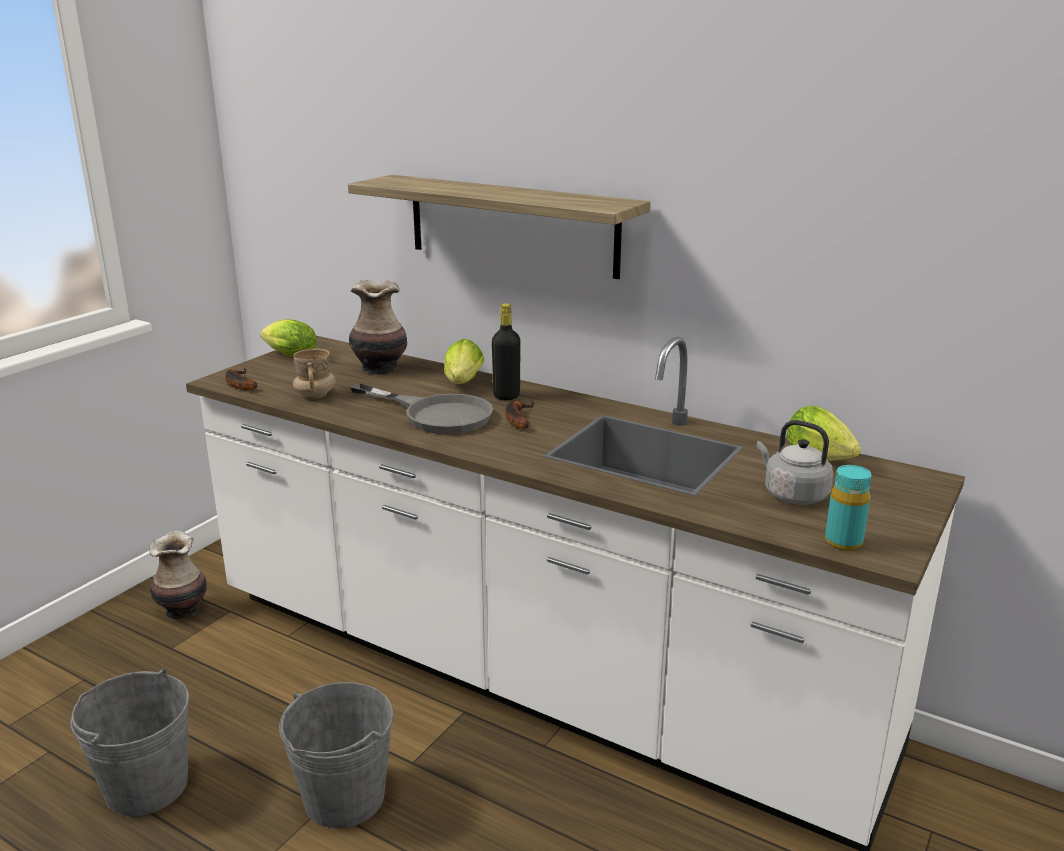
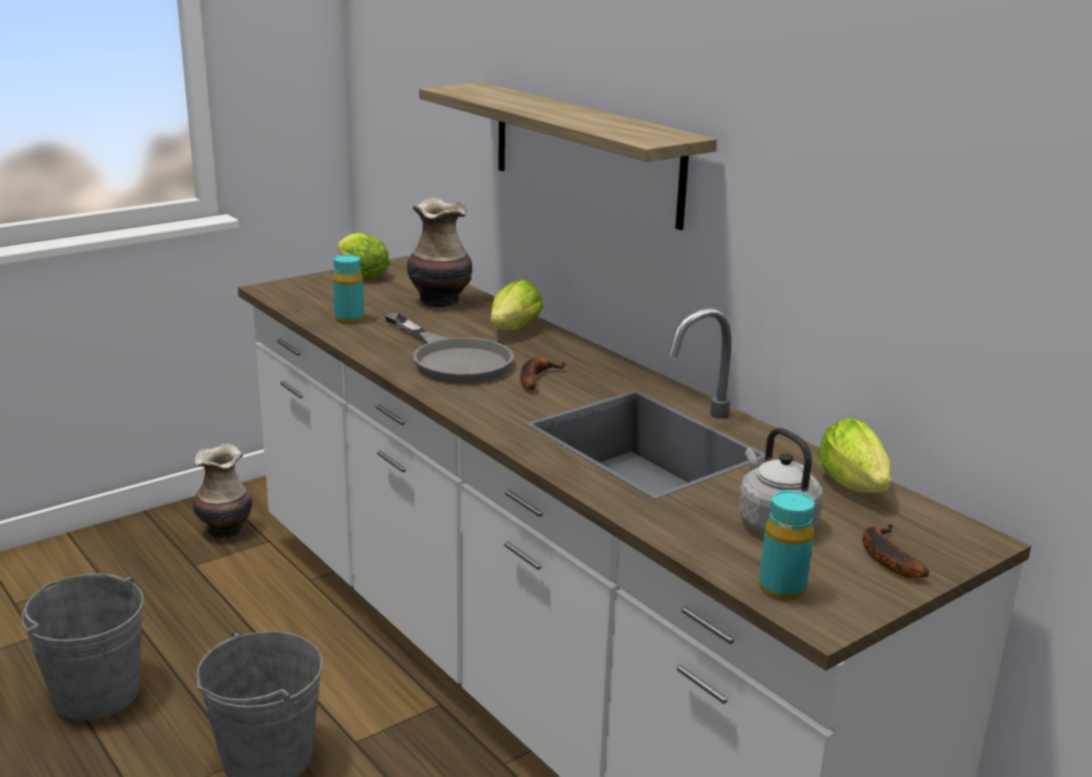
camera: 20 degrees right, 0 degrees up
(238, 384) = (285, 295): banana -> banana (885, 556)
(315, 395) = (349, 319): beige mug -> turquoise bottle
(506, 396) = (547, 352): black bottle -> none

